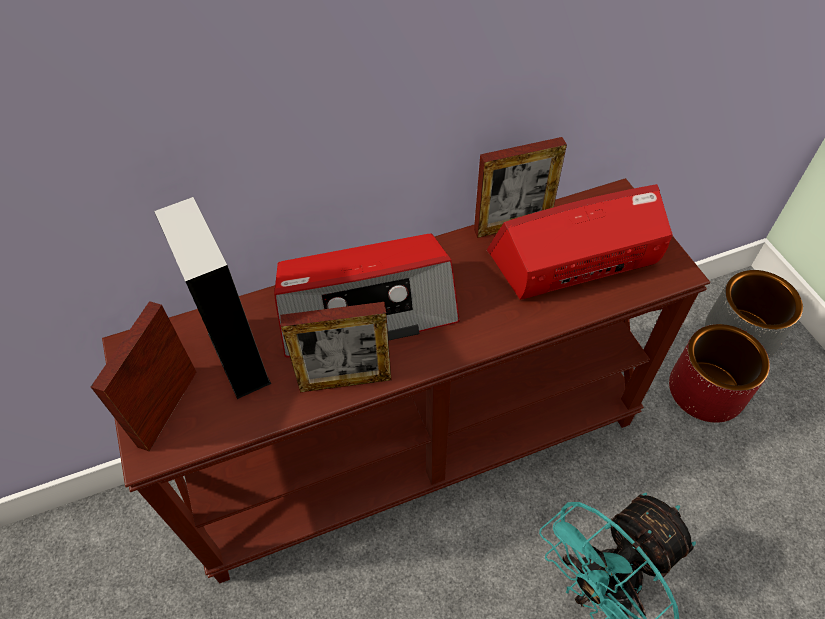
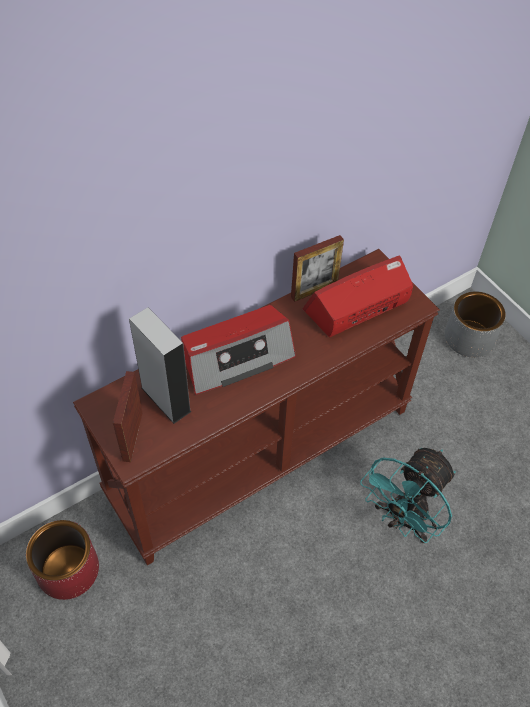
camera: 15 degrees left, 0 degrees up
(345, 380) = (236, 402): picture frame -> none
(705, 390) = (451, 380): red planter -> red planter (68, 570)

